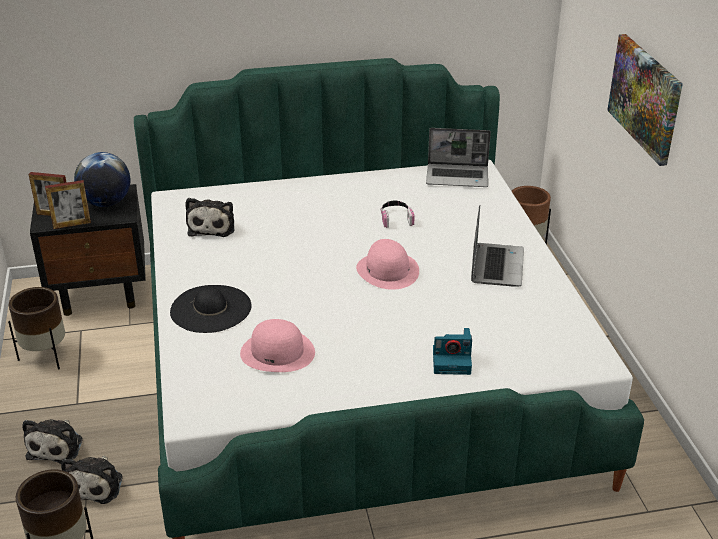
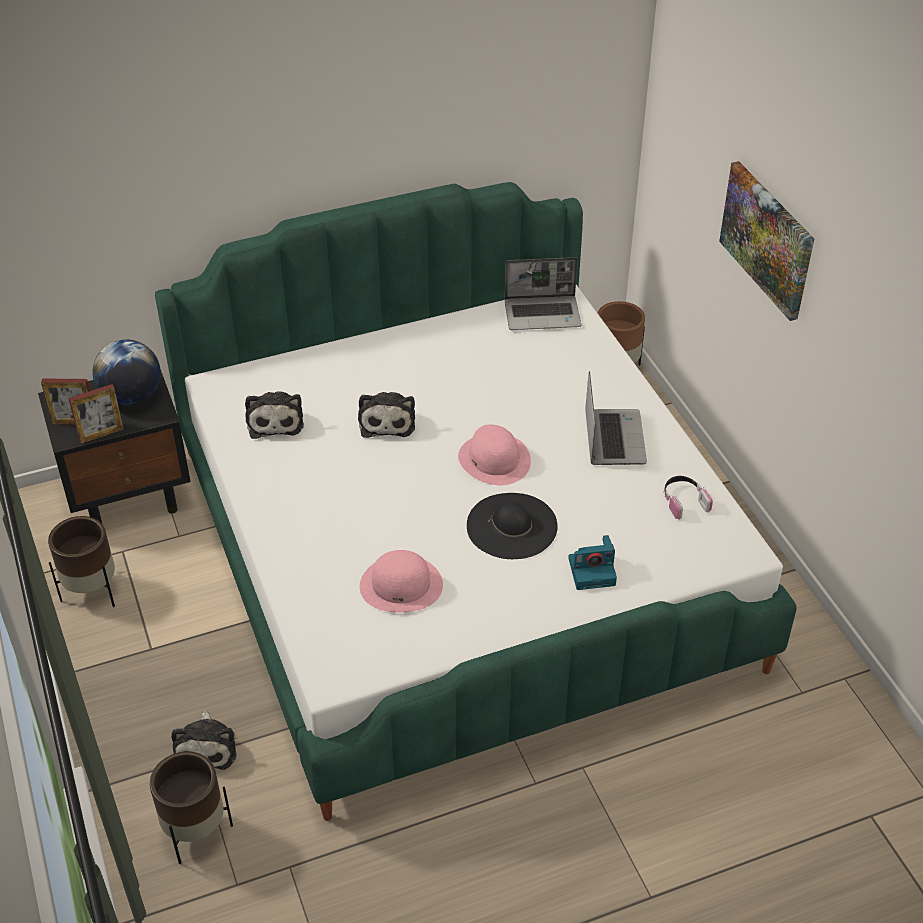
camera: 10 degrees left, 10 degrees up
(57, 446) = (146, 706): plush toy -> plush toy (387, 421)
(211, 309) = (309, 537): black hat -> black hat (512, 526)
(396, 218) = (486, 384): headphones -> headphones (683, 501)

